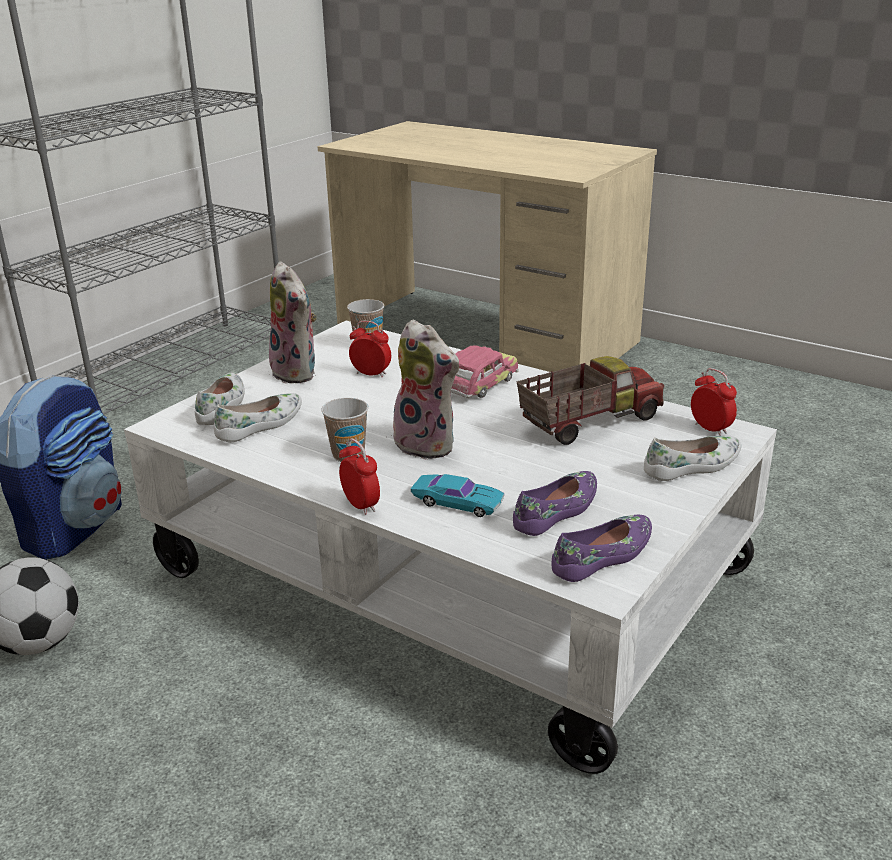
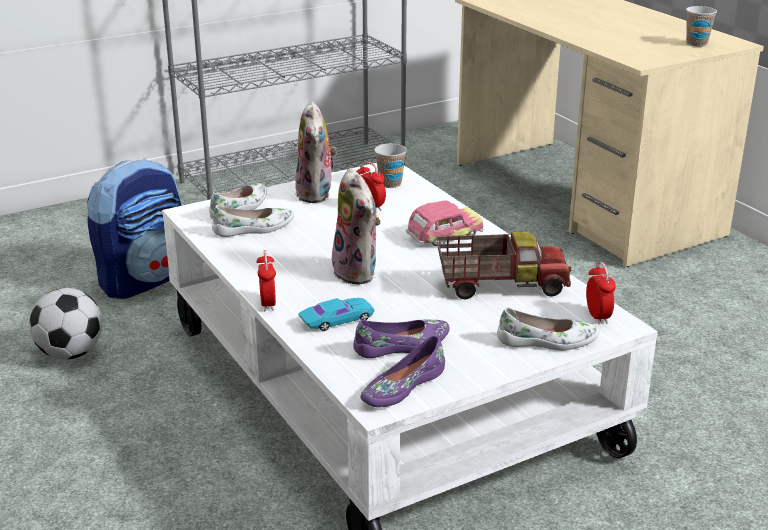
camera: 25 degrees right, 0 degrees up
(348, 455) = (293, 266): cup -> cup (696, 44)
(457, 502) = (336, 320): turquoise toy car -> turquoise toy car turned 75 degrees counterclockwise
(604, 556) = (402, 386): purple shoe -> purple shoe turned 150 degrees clockwise

